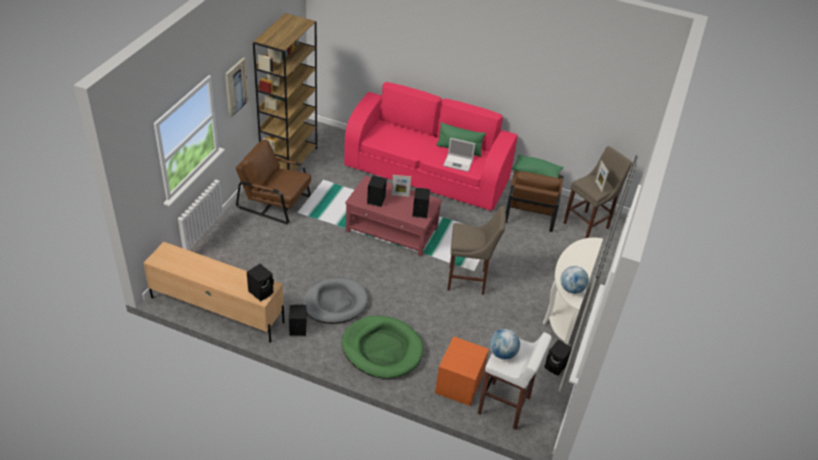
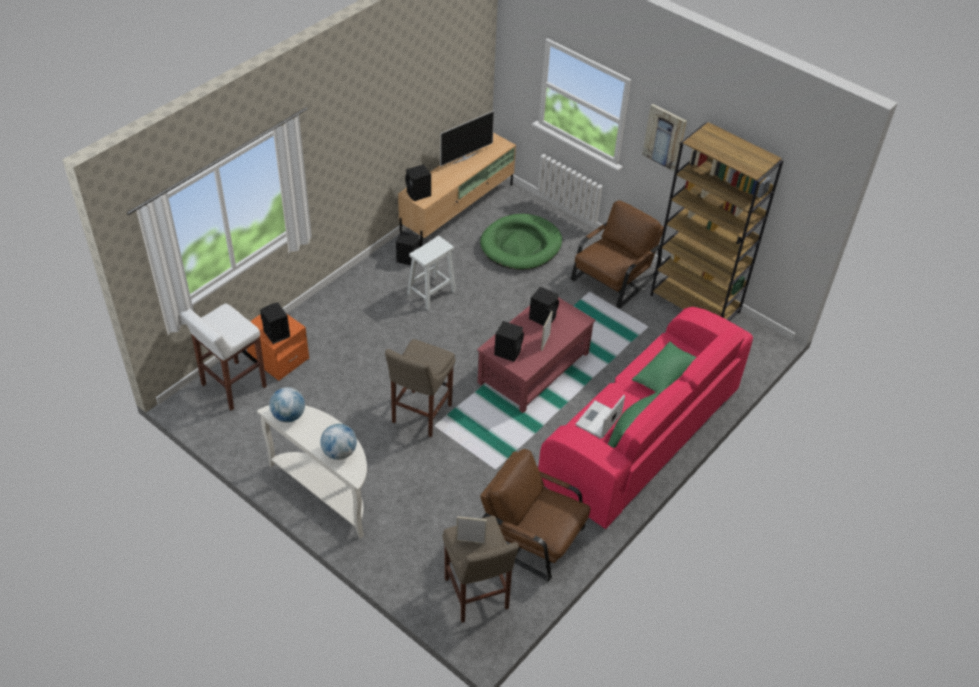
camera: 110 degrees right, 5 degrees up
(193, 272) = (464, 157): none -> television
(335, 303) = (432, 292): grey dog bed -> white stool
(382, 349) = (353, 312): green dog bed -> green dog bed (521, 245)
(502, 353) = (232, 318): globe -> globe (339, 452)
(536, 173) = (560, 516): green pillow -> green pillow (664, 375)
(556, 366) = (256, 450): black speaker -> black speaker (275, 334)

